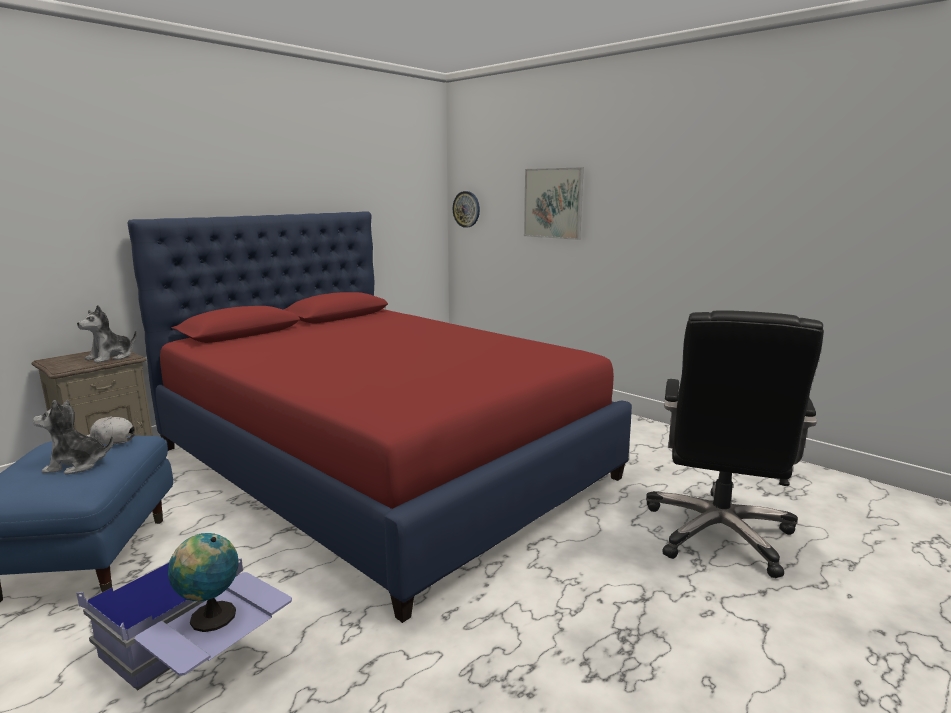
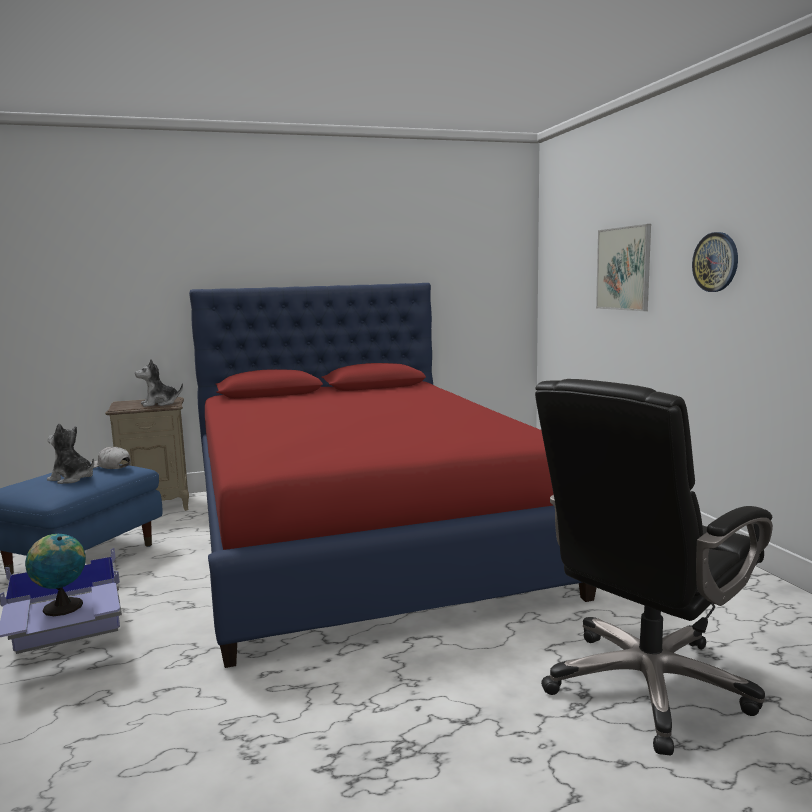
camera: 30 degrees right, 5 degrees down
(466, 209) = (551, 280): wall clock -> wall clock (716, 262)

